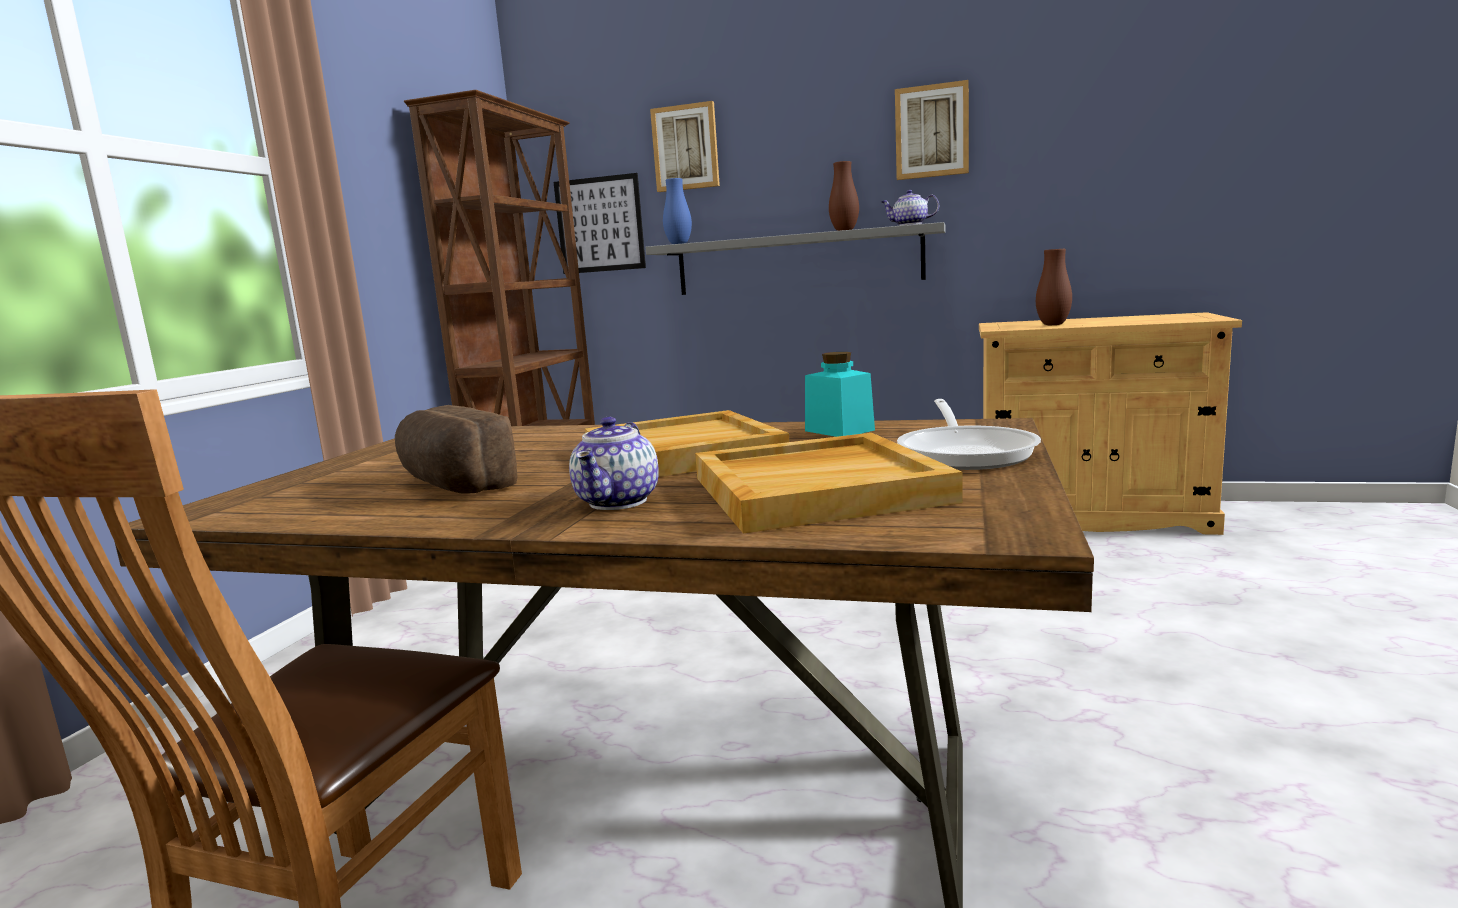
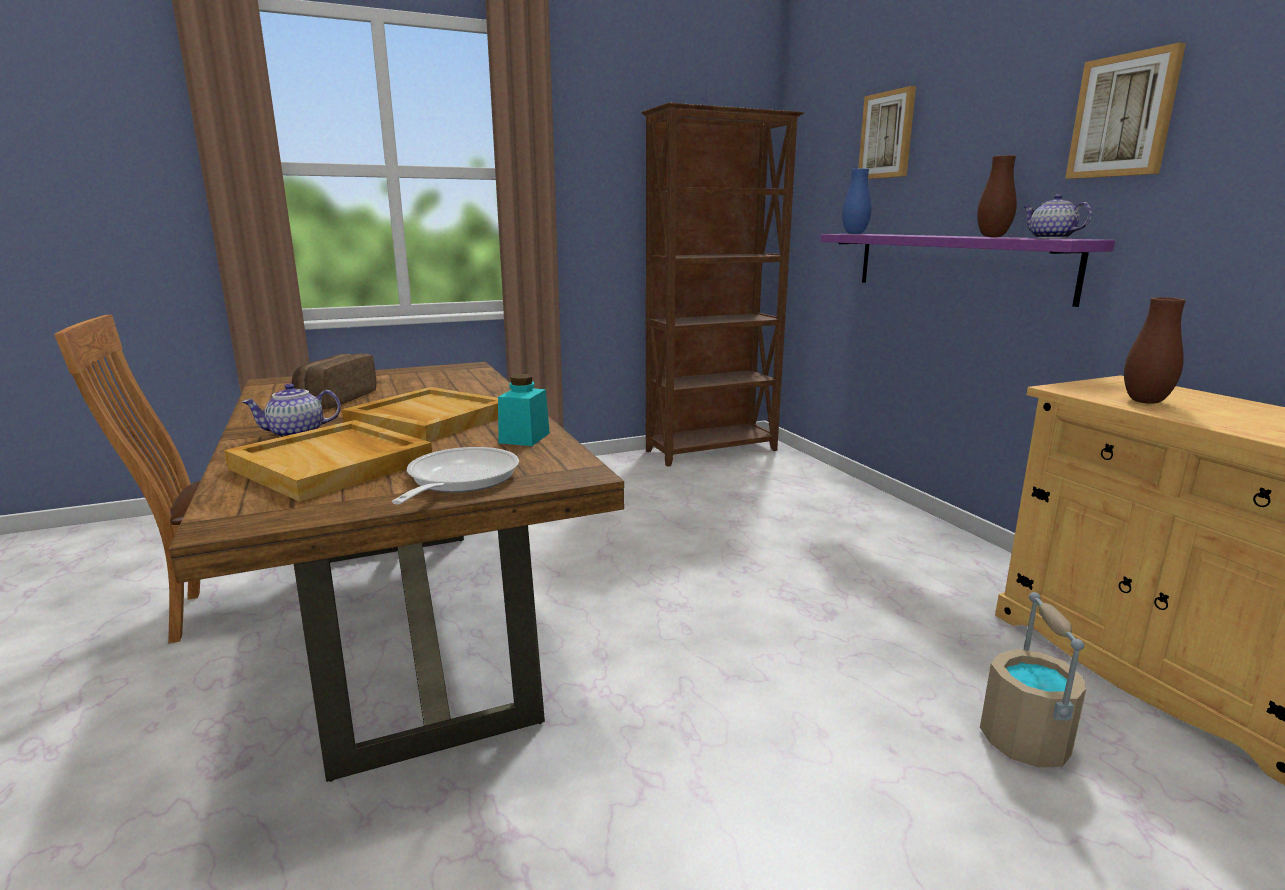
camera: 50 degrees right, 5 degrees up
(600, 224) = (819, 207): picture -> none
(797, 262) = (956, 264): grey shelf -> purple shelf
(965, 452) = (458, 481): frying pan -> frying pan turned 135 degrees clockwise
(1135, 573) = (1026, 742): none -> beige bucket

